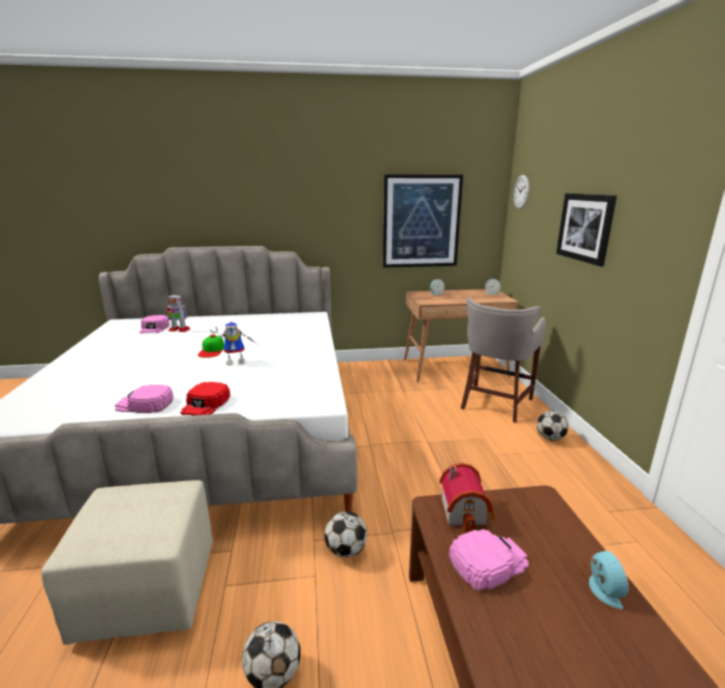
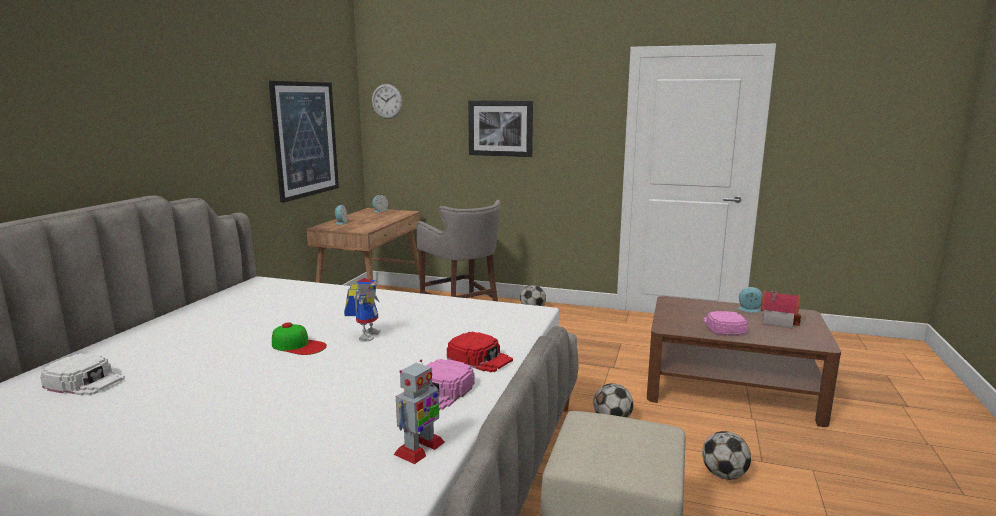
camera: 65 degrees left, 5 degrees down
(154, 328) = (85, 382): pink cap -> white cap
(179, 330) = (144, 362): toy robot -> toy robot (419, 449)
(466, 511) = (674, 321): toy house -> toy house (776, 320)

